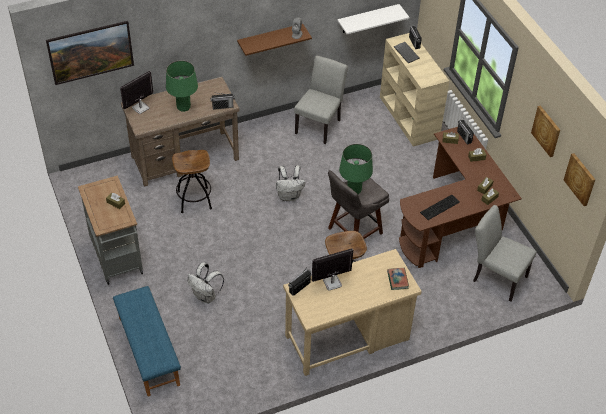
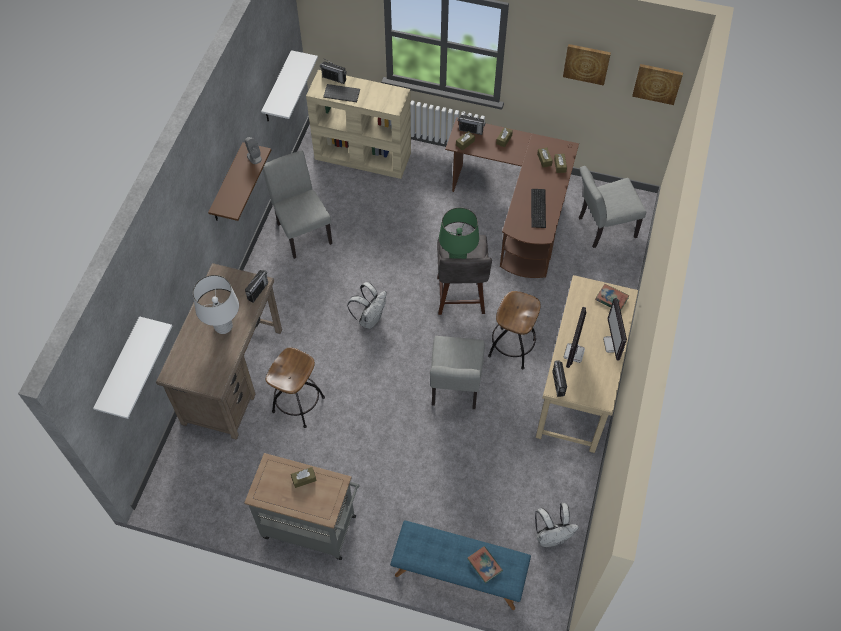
camera: 50 degrees left, 10 degrees up
(92, 63) = (120, 368): picture -> white shelf
(140, 108) = (184, 368): monitor -> monitor (613, 344)
(150, 343) = (484, 565): none -> book
(183, 107) = (223, 327): green table lamp -> white table lamp
(206, 296) = (433, 476): white backpack -> white backpack (551, 536)
(280, 270) = (455, 389): none -> grey chair

